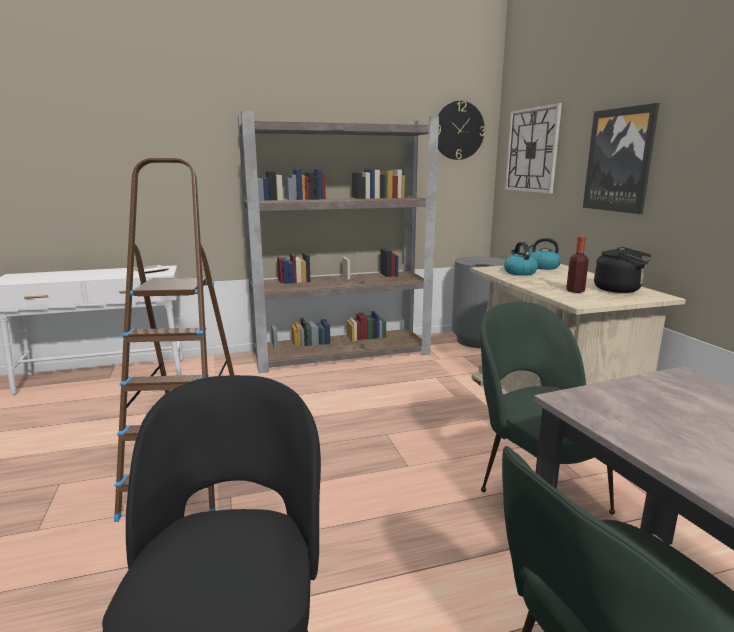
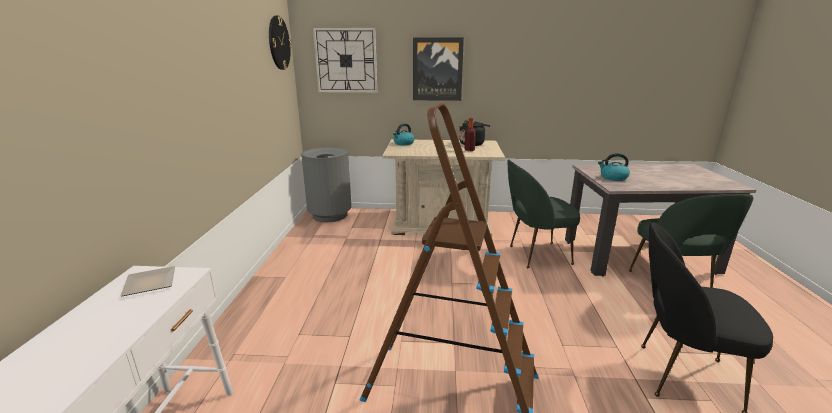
camera: 70 degrees left, 5 degrees up
(341, 353) = (286, 273): brown bookcase -> none
(519, 272) = (413, 149): kettle -> kettle (613, 178)

